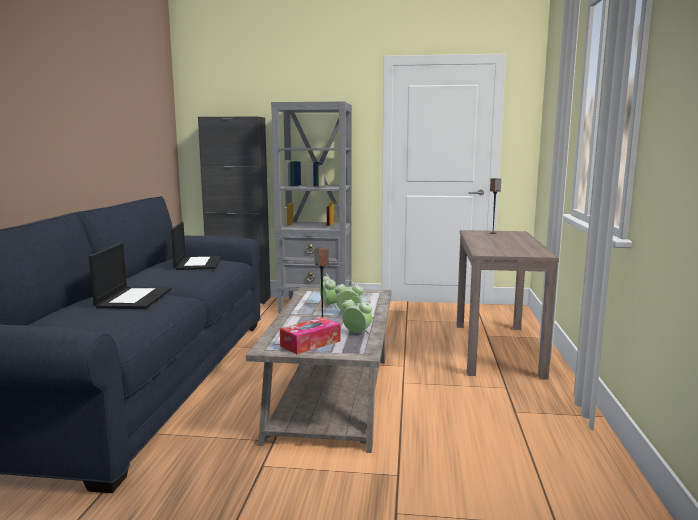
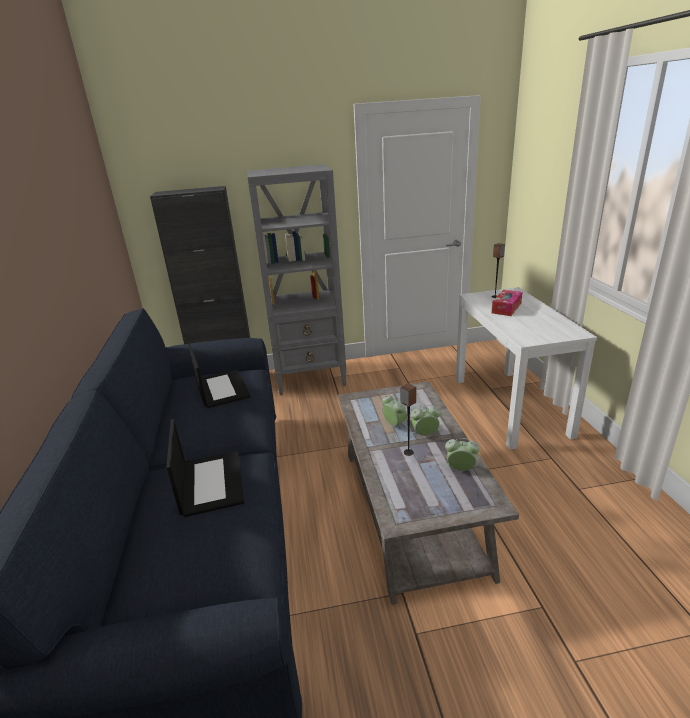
camera: 15 degrees left, 15 degrees up
(310, 343) = (431, 499): tissue box -> tissue box (506, 308)
(497, 349) = (510, 406): brown console table -> white console table

